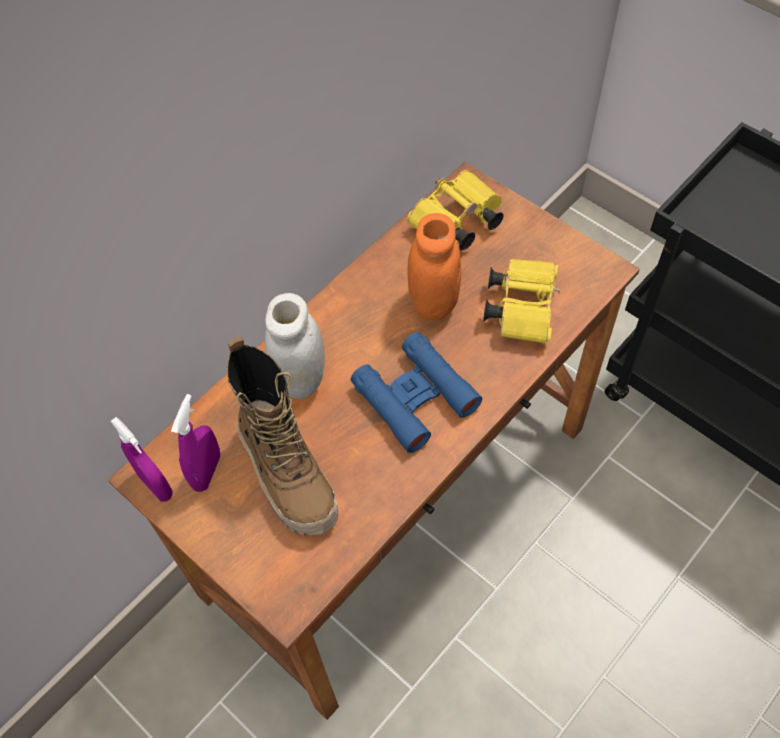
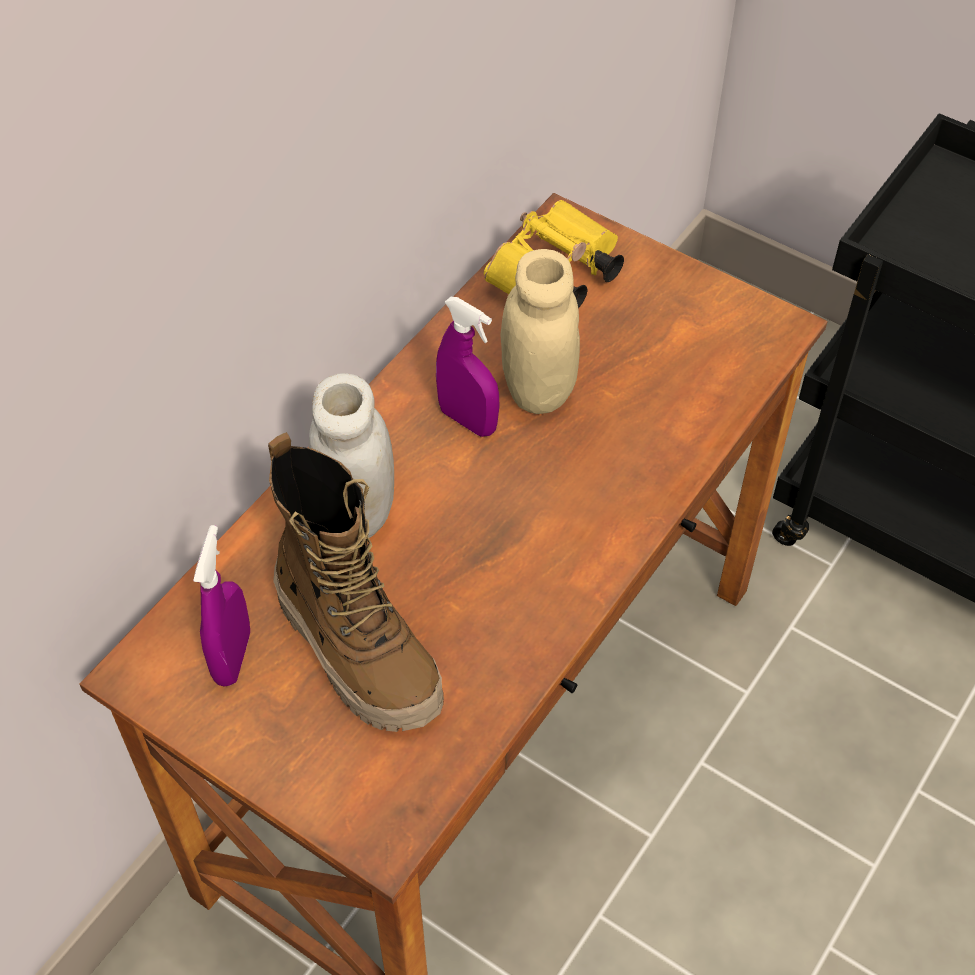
camera: 10 degrees left, 5 degrees down
(156, 485) = (156, 684): purple spray bottle -> purple spray bottle (468, 420)
(415, 397) = (531, 523): blue binoculars -> none
(434, 302) = (538, 390): orange jar -> beige jar
(522, 306) = (667, 385): yellow binoculars -> none

